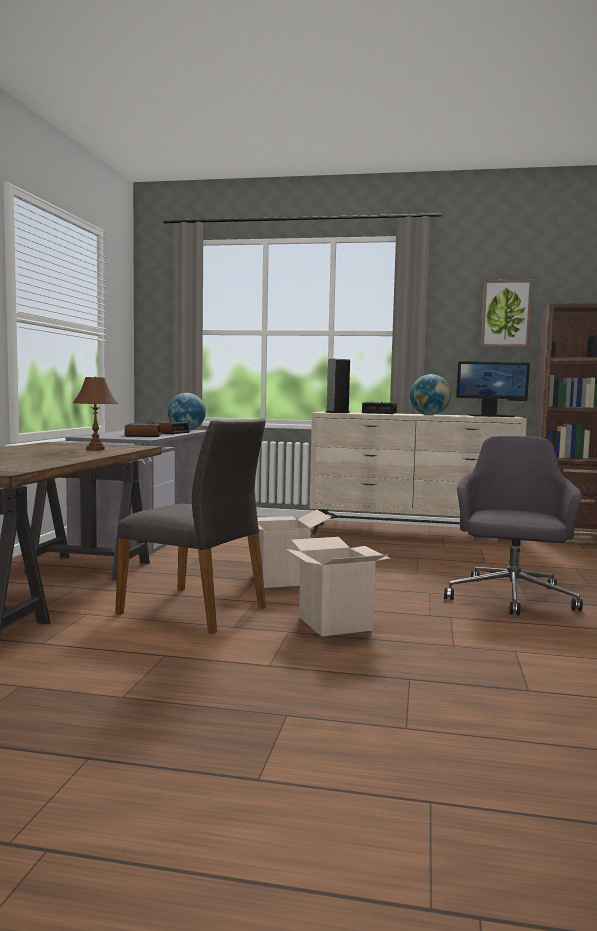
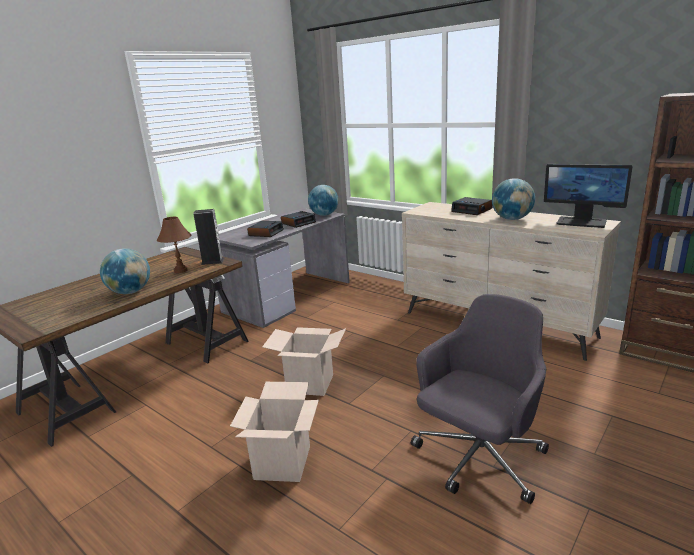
camera: 30 degrees right, 15 degrees up
(67, 457) = (130, 292): none -> globe
(195, 610) = (211, 415): grey chair -> none
(337, 412) = (428, 211): speaker -> speaker (212, 261)
(506, 313) = (624, 99): picture -> none

